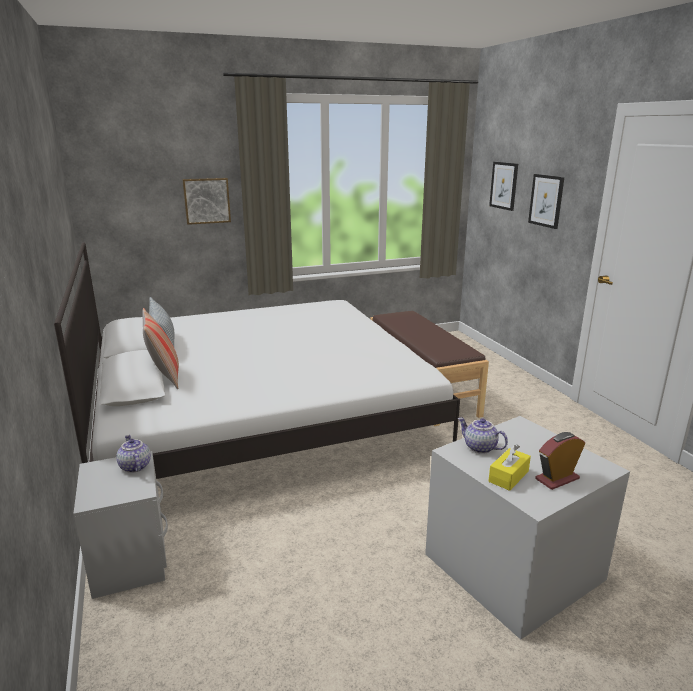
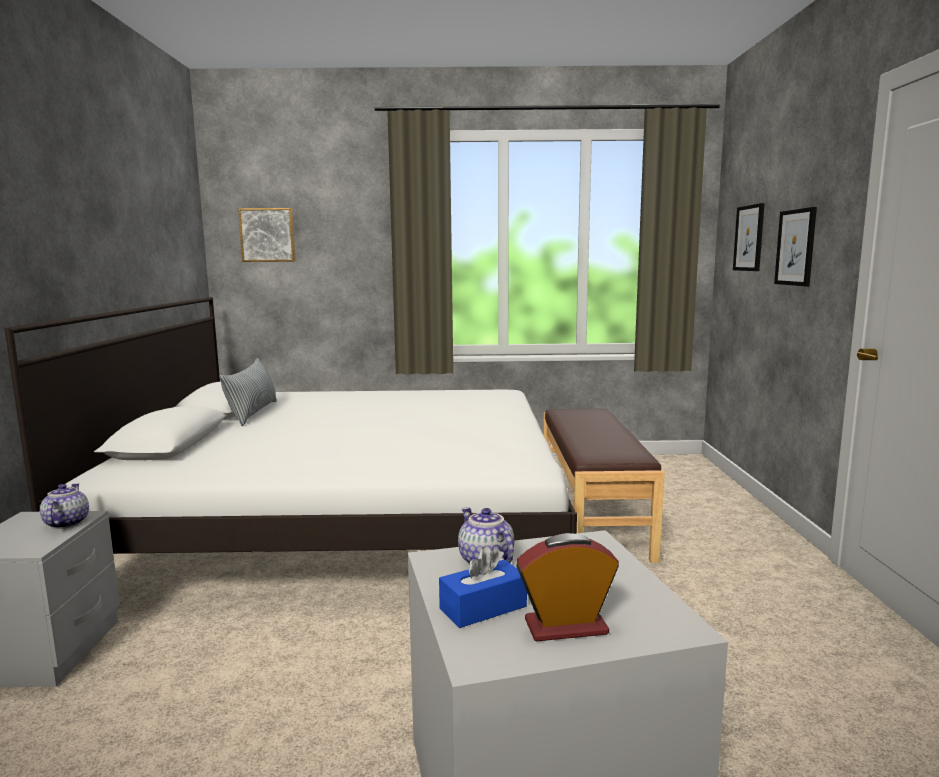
camera: 20 degrees right, 10 degrees down
(164, 377) = (210, 439): pillow -> none
(206, 200) = (354, 257): picture -> picture (268, 235)
(508, 476) = (483, 607): yellow tissue box -> blue tissue box

